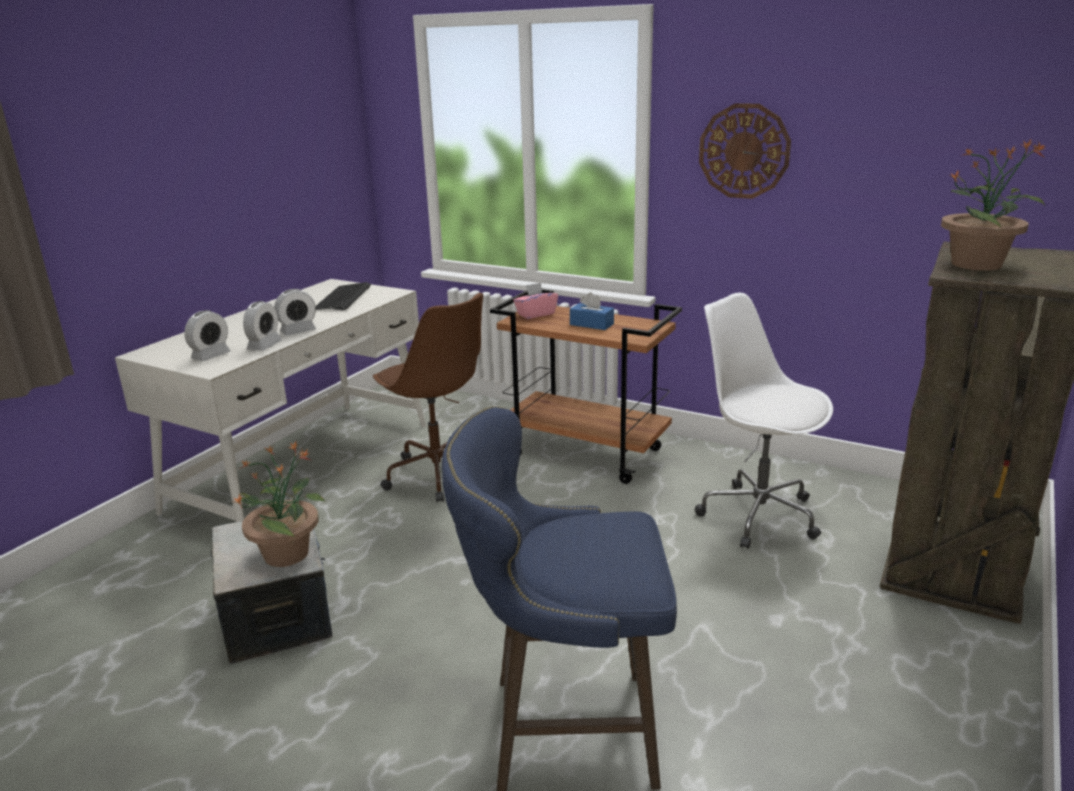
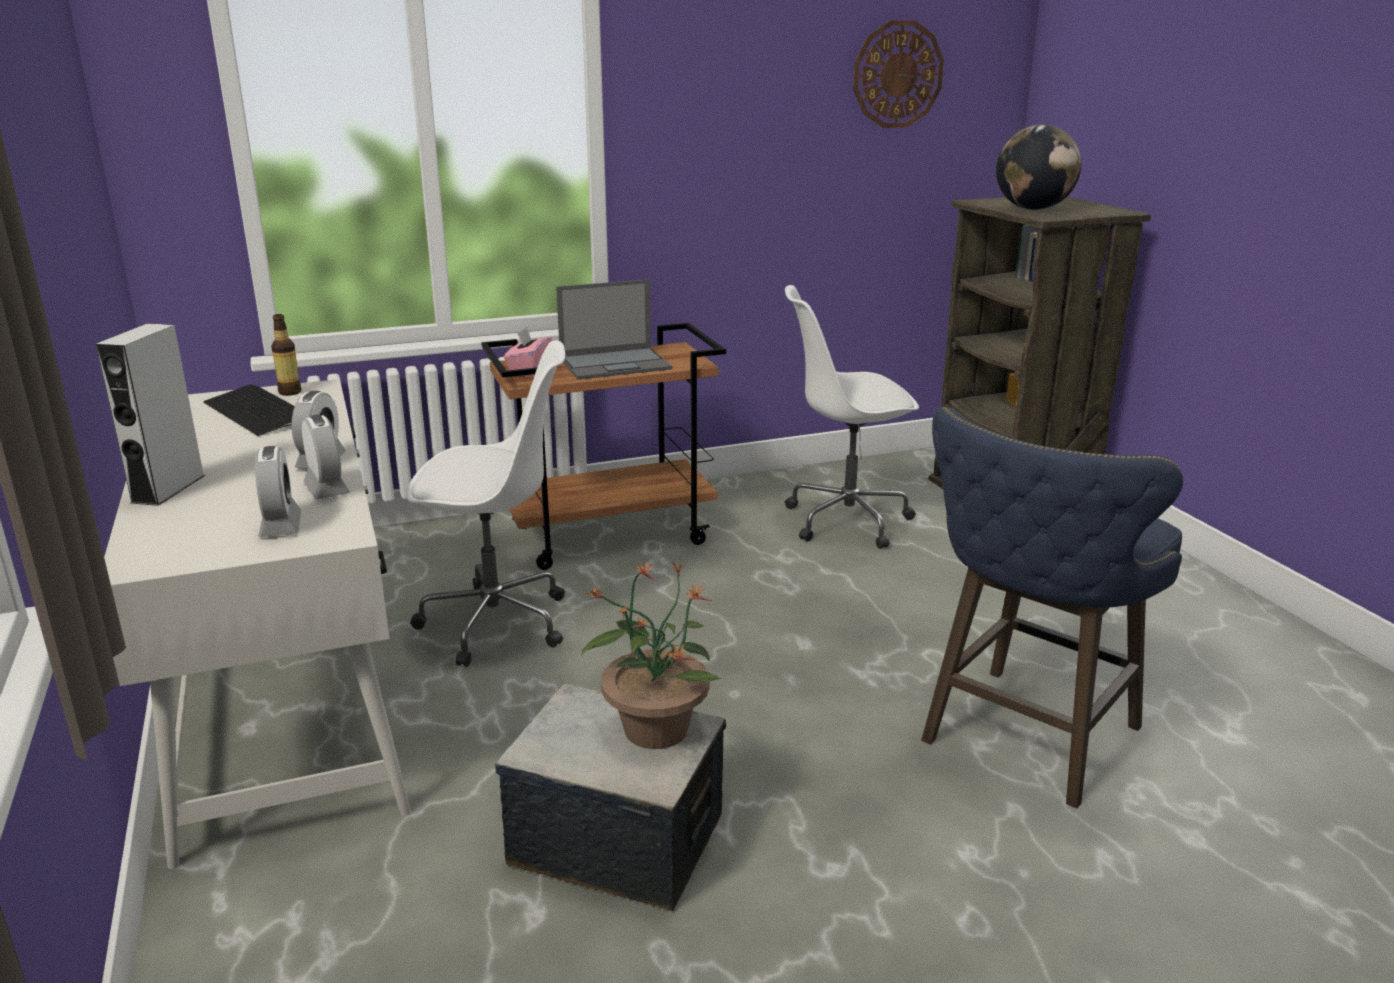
camera: 50 degrees left, 0 degrees up
(228, 324) = (168, 489): none -> grey speaker
(379, 291) = (290, 392): none -> bottle
(440, 476) = (499, 623): brown office chair -> white office chair
(591, 324) = (616, 364): blue tissue box -> laptop
(744, 151) = (716, 132): wall clock -> wall clock (897, 74)
(977, 264) = (1033, 209): potted plant -> globe

